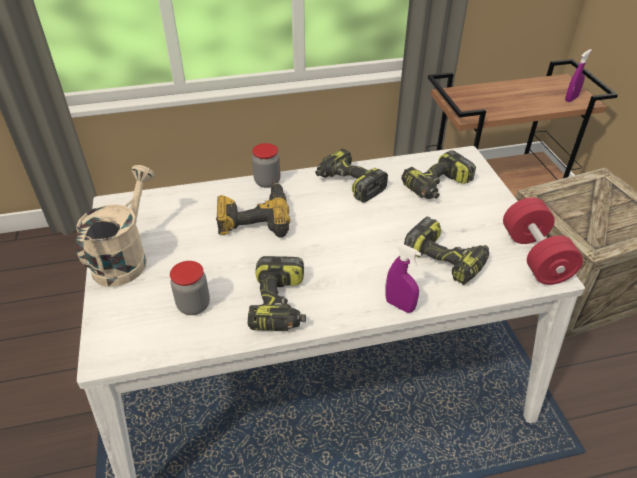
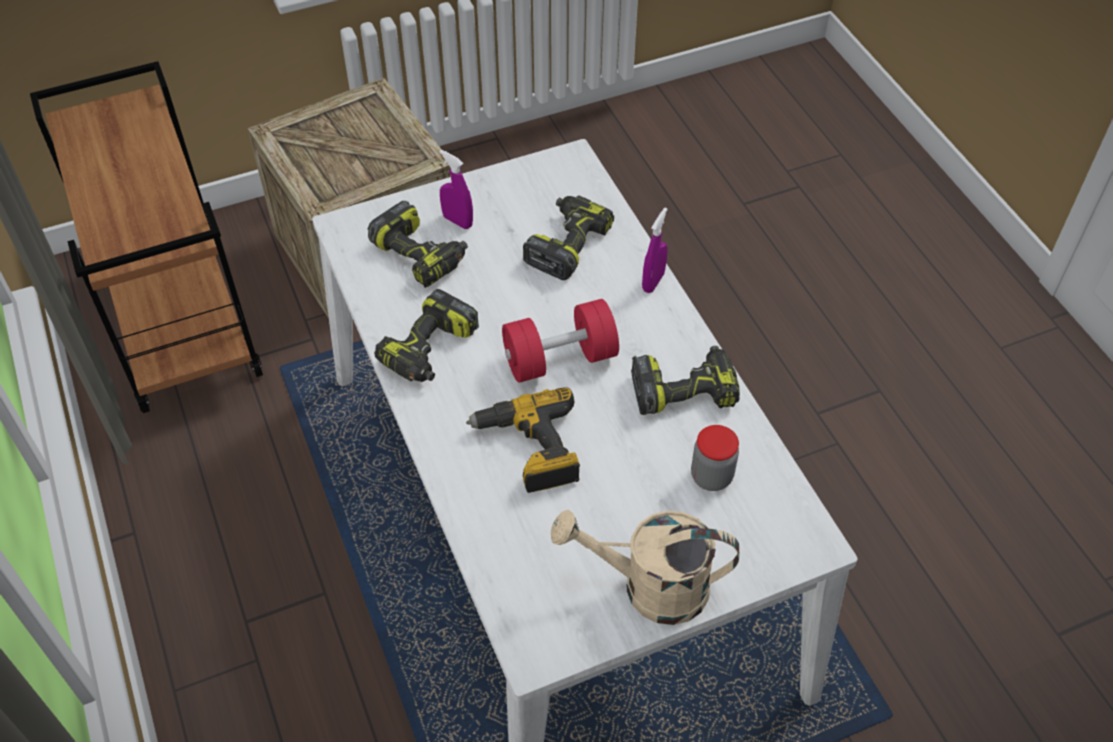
camera: 100 degrees left, 10 degrees up
(267, 182) = (438, 451): jar -> none
(535, 256) = (544, 171): red dumbbell -> red dumbbell (560, 359)
(571, 99) = (136, 117): purple spray bottle -> purple spray bottle (457, 221)

